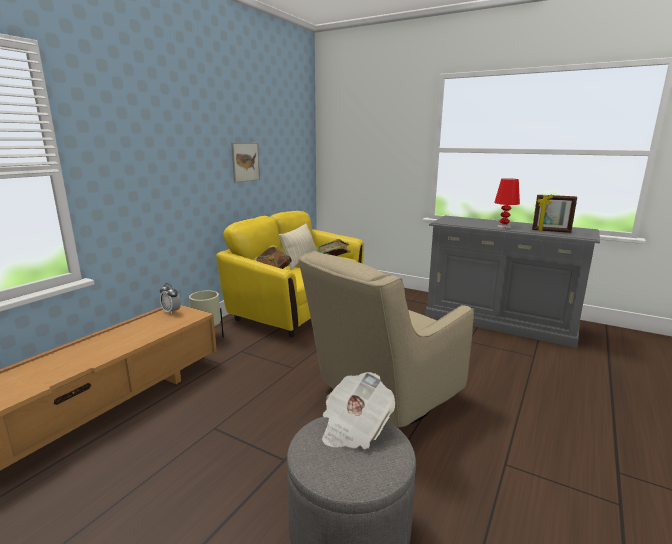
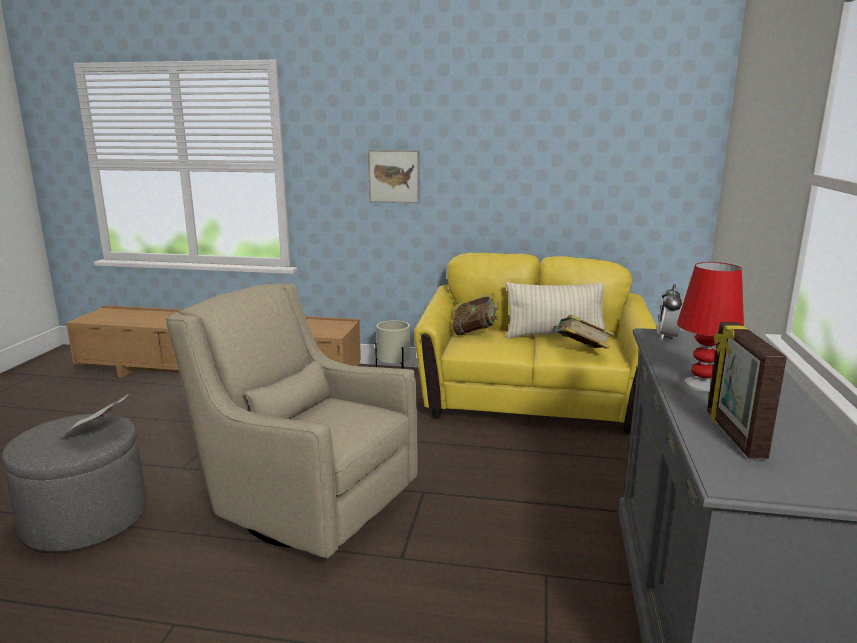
camera: 70 degrees right, 0 degrees up
(171, 312) = (335, 324): alarm clock -> alarm clock (668, 337)
(245, 162) = (522, 174): picture -> picture (394, 176)

